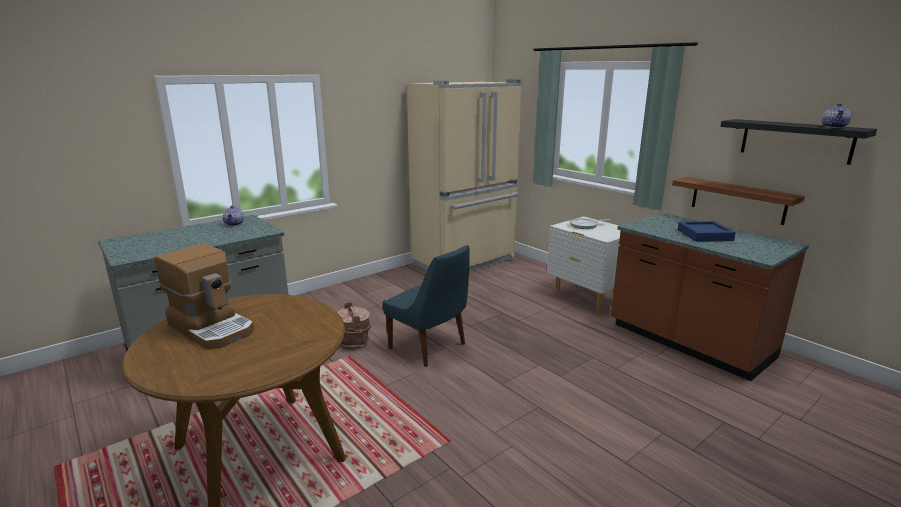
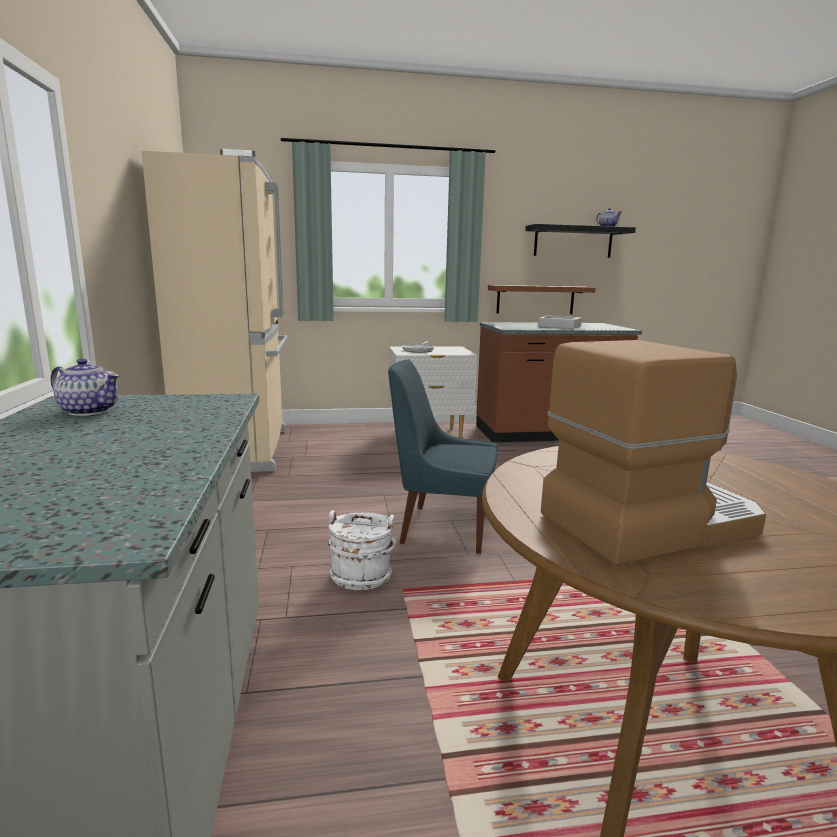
camera: 60 degrees left, 5 degrees down
(354, 342) = (361, 576): brown bucket -> white bucket
(429, 347) = (442, 528): blue chair -> blue chair turned 150 degrees counterclockwise
(704, 235) = (559, 326): blue tray -> grey tray

